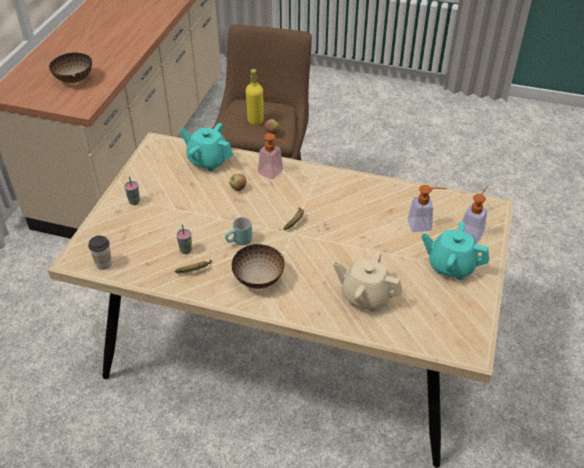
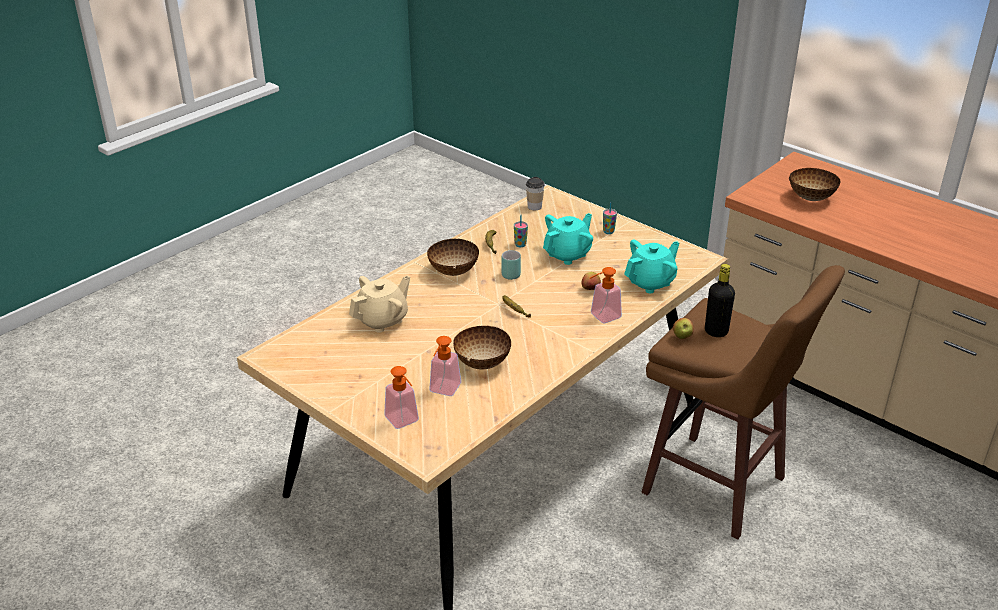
camera: 115 degrees right, 10 degrees down
(255, 121) = (716, 331): yellow bottle -> black bottle
(376, 216) = (482, 363): none -> bowl
(451, 266) = (371, 385): turquoise teapot -> turquoise teapot (567, 254)

